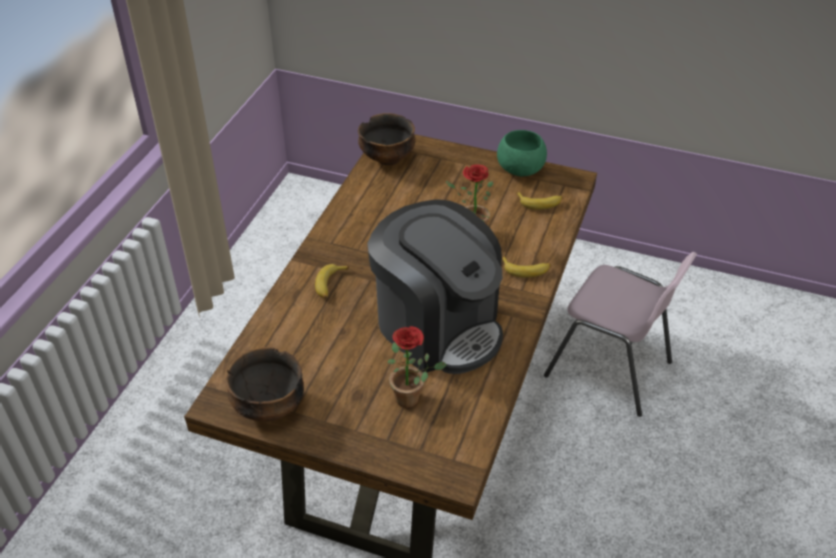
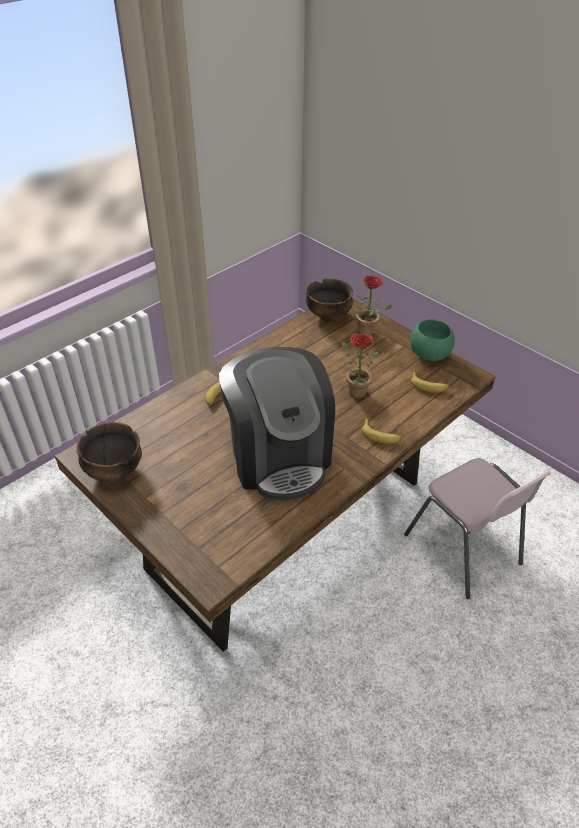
camera: 25 degrees right, 0 degrees up
(412, 398) = (220, 505): potted plant -> potted plant (369, 333)

